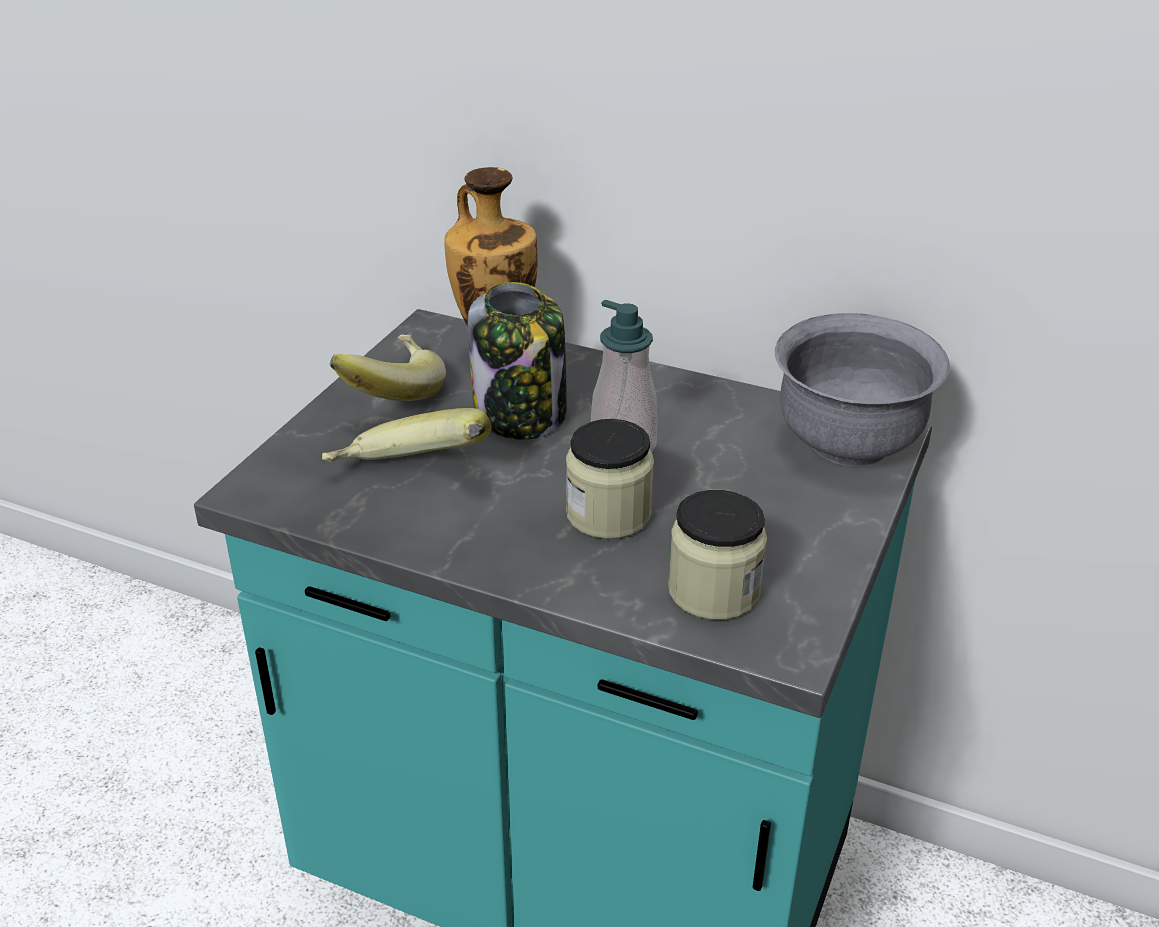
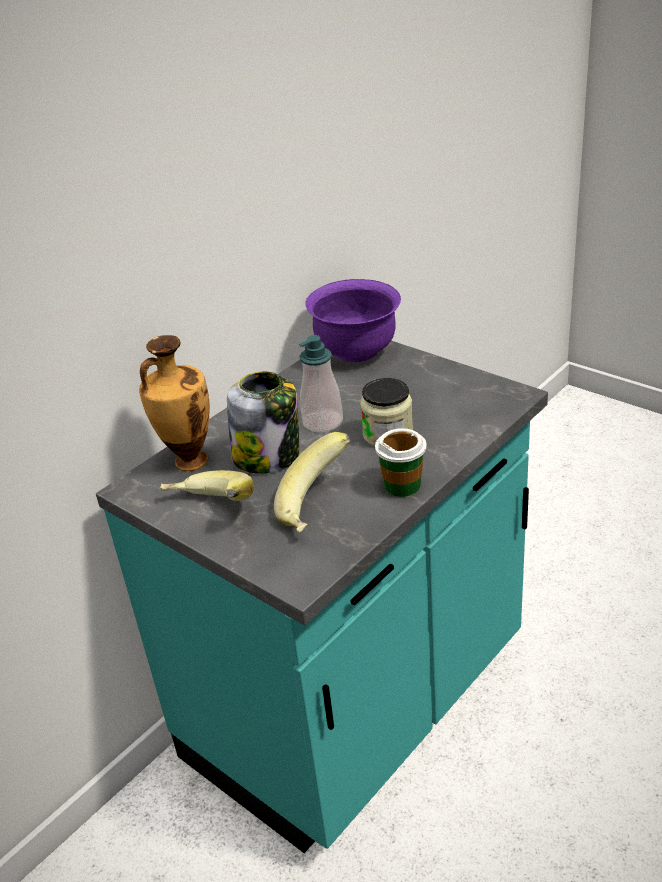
camera: 70 degrees left, 0 degrees up
(475, 548) = (402, 485): none -> cup
(714, 591) = (466, 409): jar -> none
(847, 444) = (356, 352): grey bowl -> purple bowl

